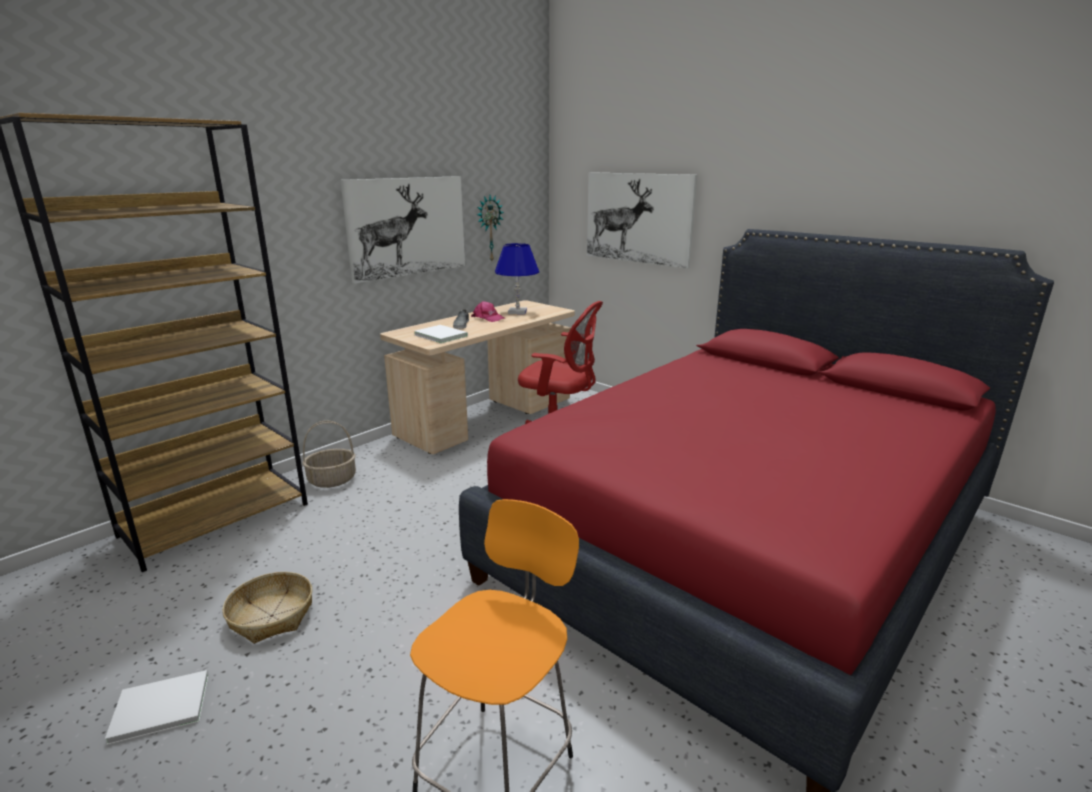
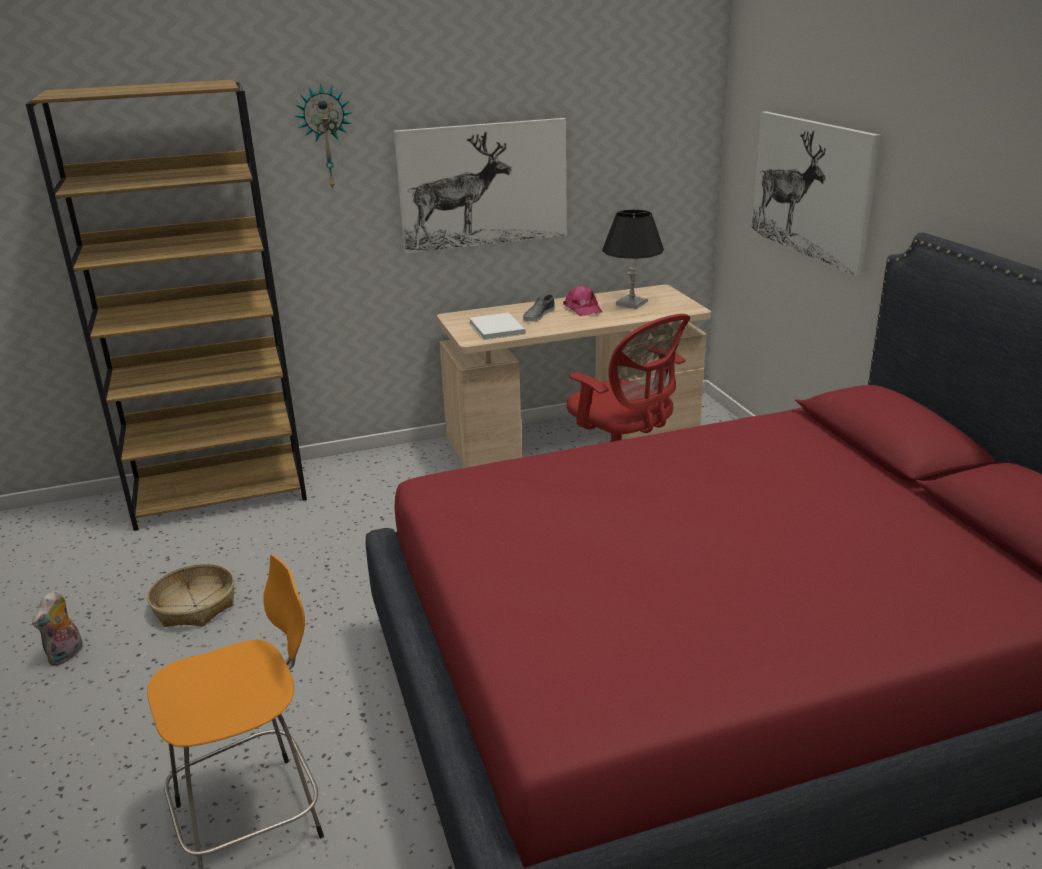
camera: 30 degrees right, 5 degrees up
(158, 706) = (67, 655): white book -> plush toy
(332, 480) = (349, 478): basket -> none
(489, 228) = (611, 185): wall clock -> wall clock (326, 137)
(517, 312) = (631, 303): blue table lamp -> black table lamp

